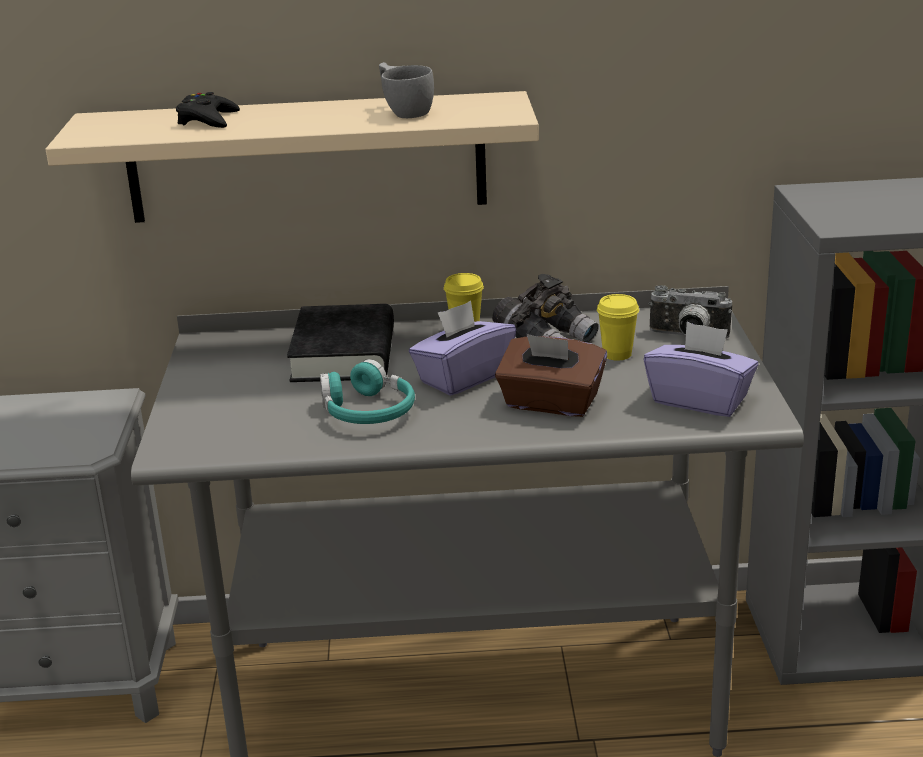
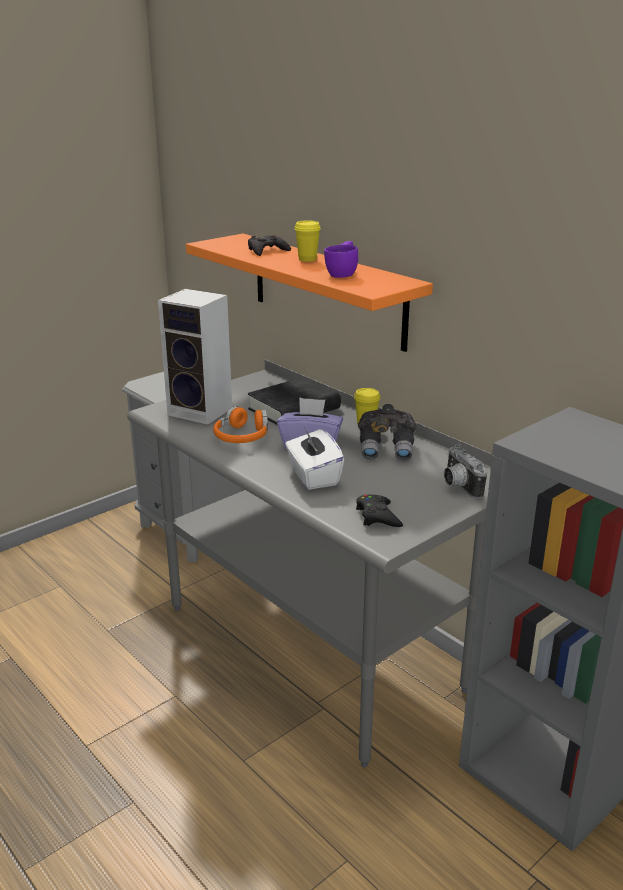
camera: 50 degrees right, 0 degrees up
(240, 414) = (203, 411): none -> speaker
(306, 158) = (327, 290): beige shelf -> orange shelf
(367, 411) = (242, 436): turquoise headphones -> orange headphones
(405, 111) = (344, 273): grey cup -> purple cup
(551, 403) = (313, 476): brown tissue box -> white tissue box
(617, 354) = (401, 474): yellow cup -> yellow cup (307, 259)
(699, 400) = (377, 516): purple tissue box -> black game controller

